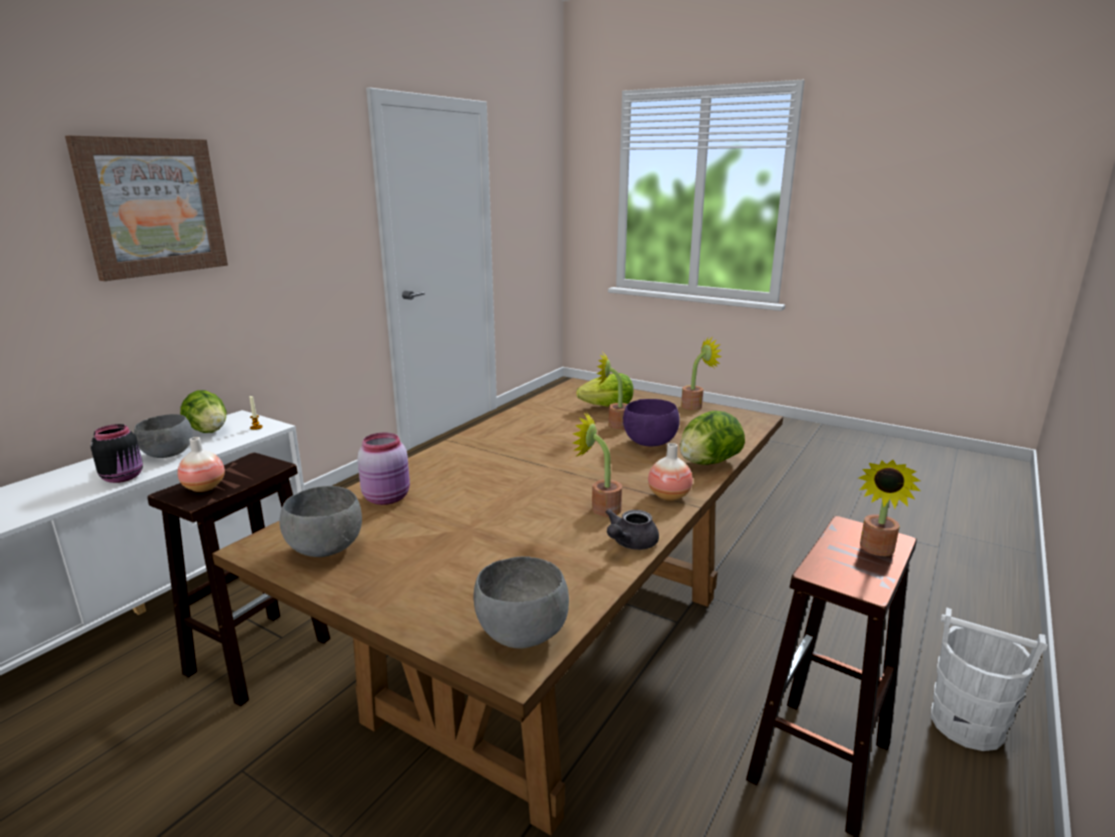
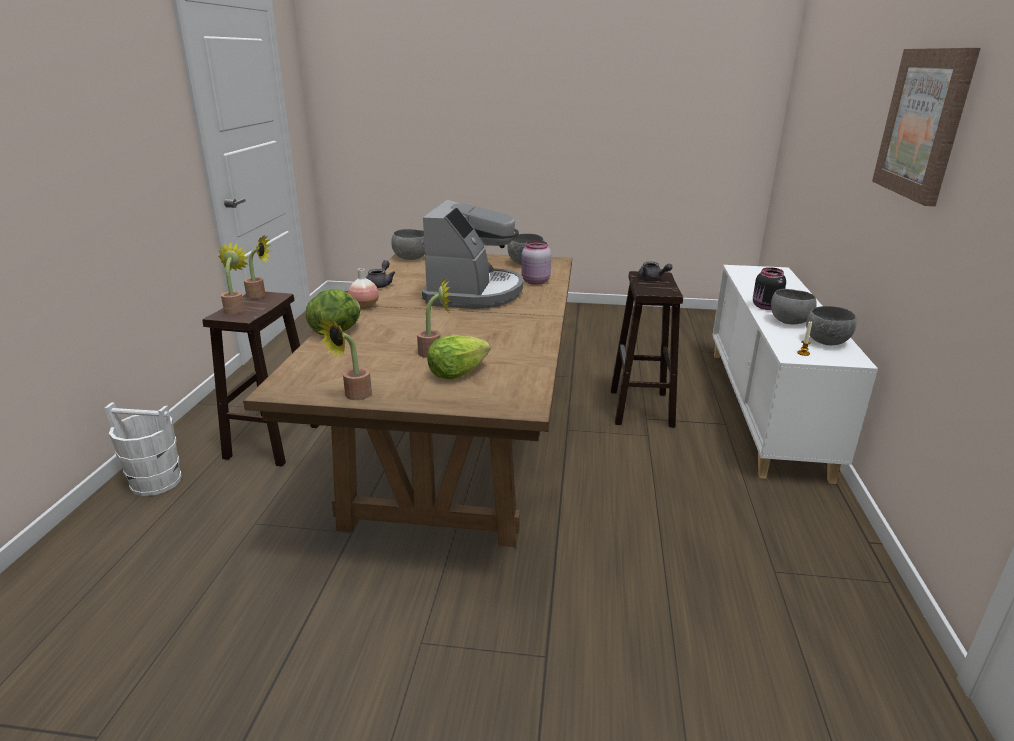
camera: 155 degrees right, 5 degrees up
(204, 487) = (652, 278): vase -> grey teapot
(208, 431) = (827, 343): lettuce -> grey bowl
(501, 492) = (474, 293): none -> coffee machine
(600, 508) = (406, 294): potted plant -> potted plant (260, 295)
(649, 443) = (391, 339): purple bowl -> none

